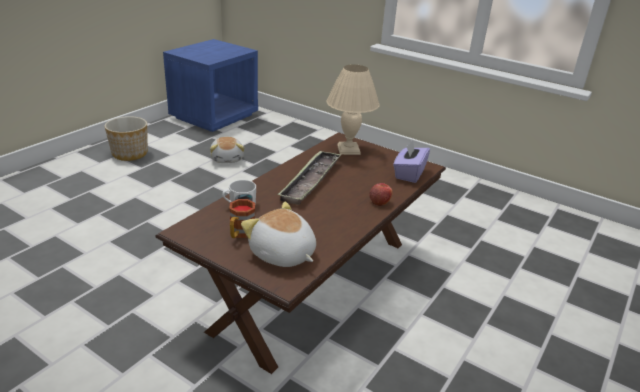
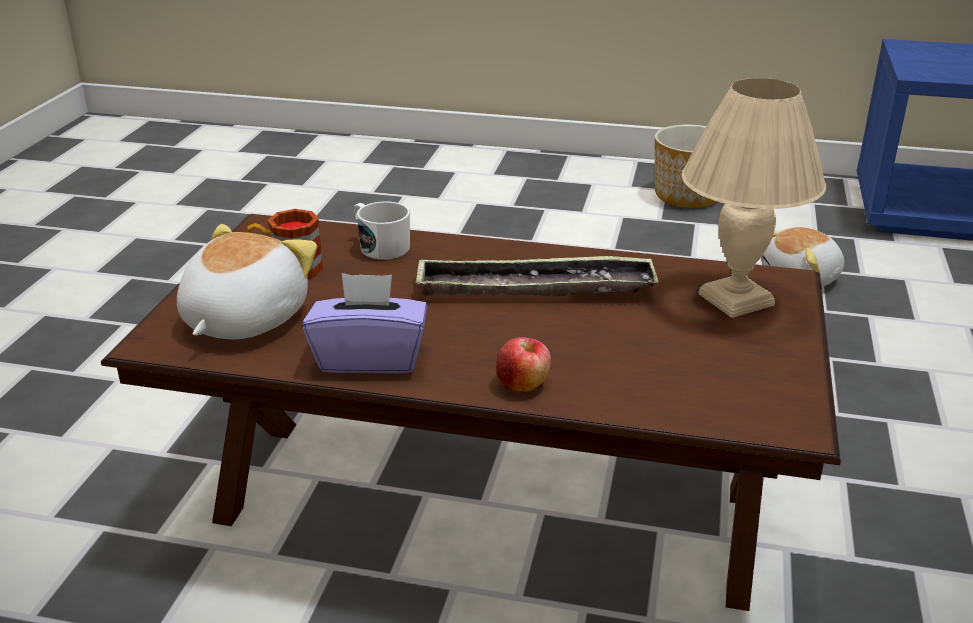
camera: 70 degrees right, 0 degrees up
(409, 174) = (713, 401): purple tissue box -> purple tissue box (370, 358)

